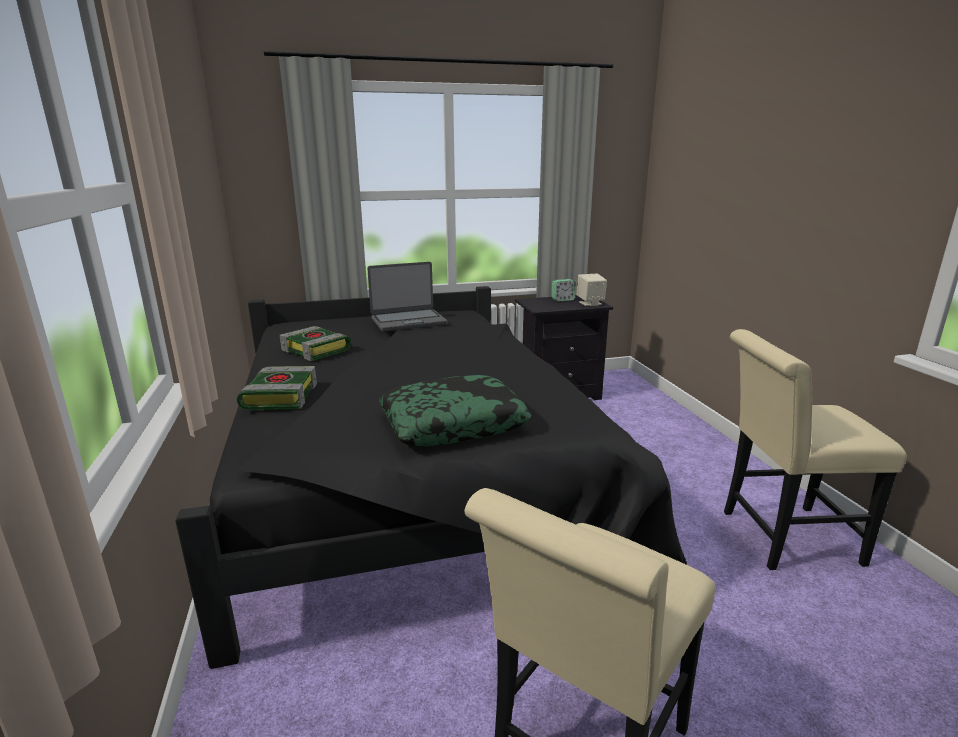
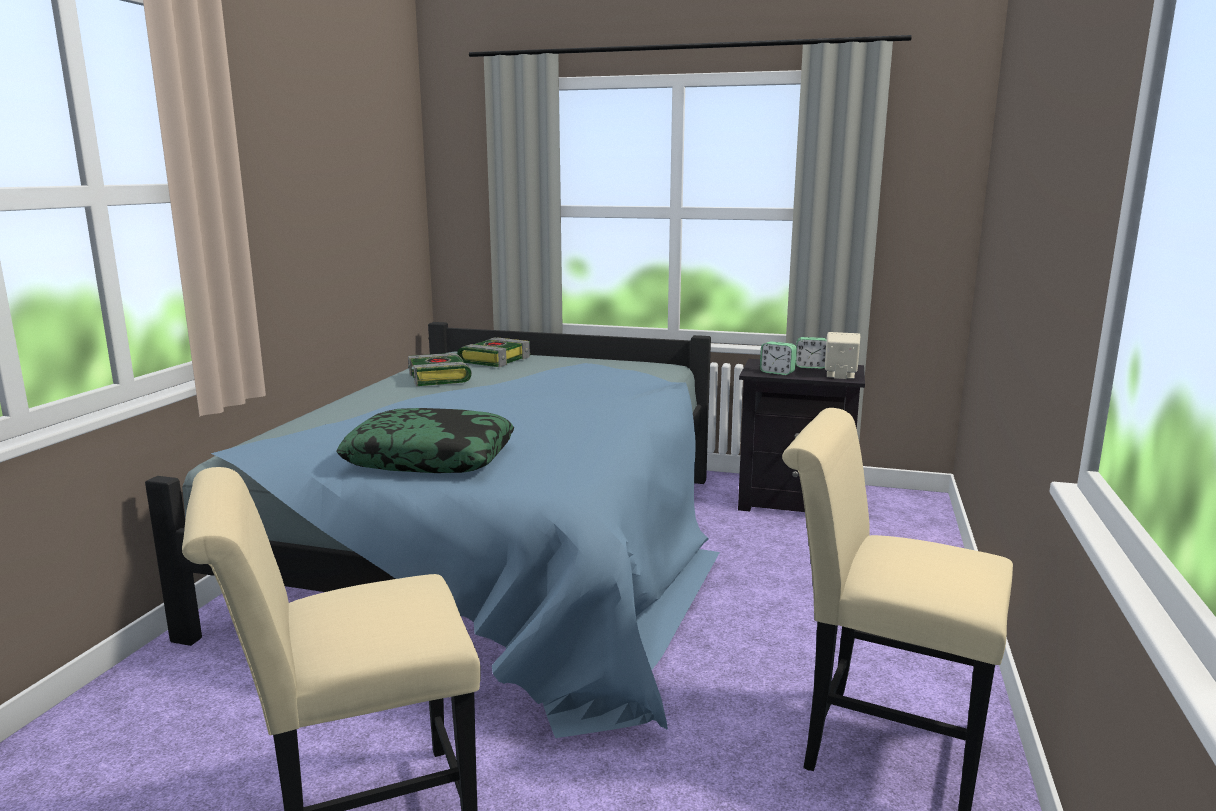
camera: 30 degrees right, 5 degrees down
(280, 396) = (340, 410): book -> book (495, 360)
(408, 321) = (571, 364): laptop -> none
(416, 482) = (504, 552): black bed -> blue bed
(552, 307) = (777, 372): none -> alarm clock

